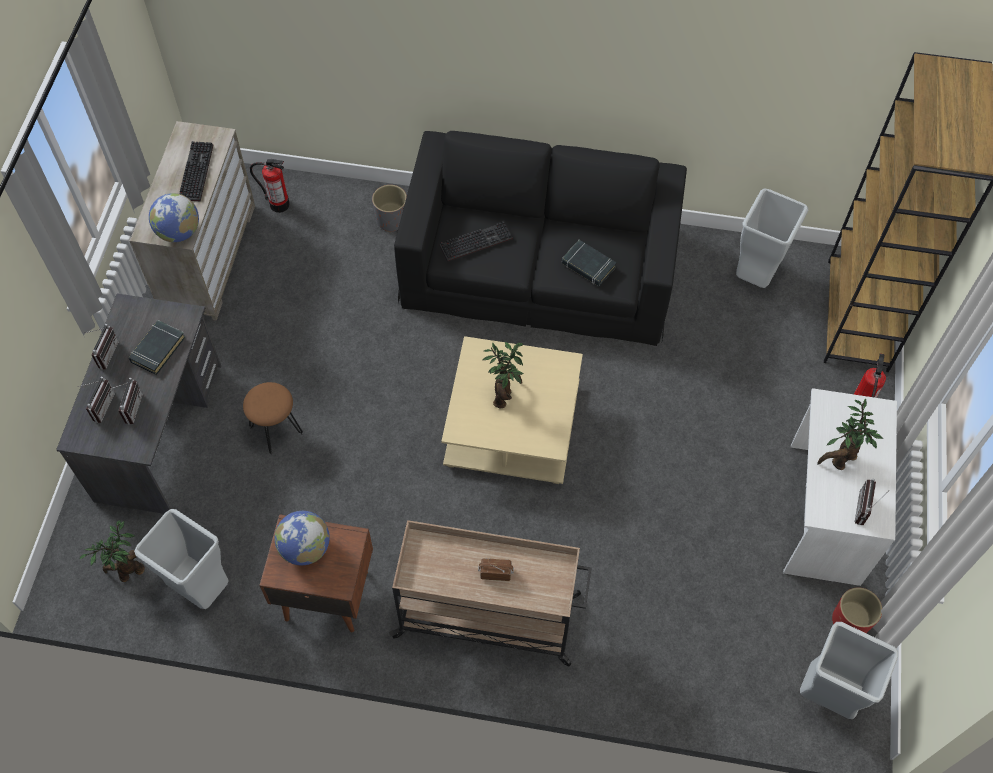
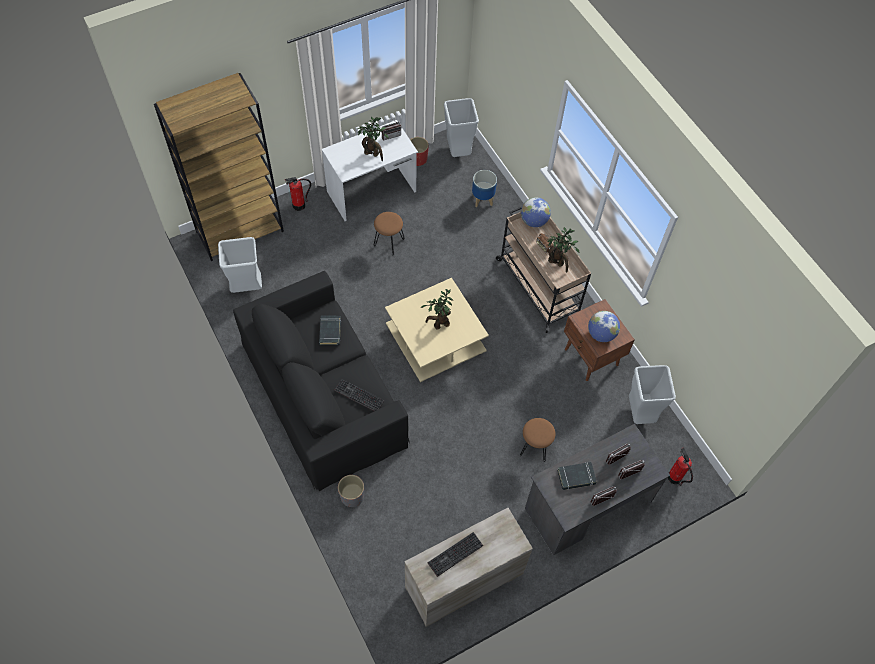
camera: 130 degrees left, 0 degrees up
(127, 572) = (665, 452): potted plant -> potted plant (557, 263)
(179, 232) = (503, 524): globe -> globe (534, 221)
(279, 204) = (392, 573): fire extinguisher -> fire extinguisher (674, 477)
(701, 658) = (482, 200): none -> planter
(712, 474) = (388, 243): none -> brown stool

